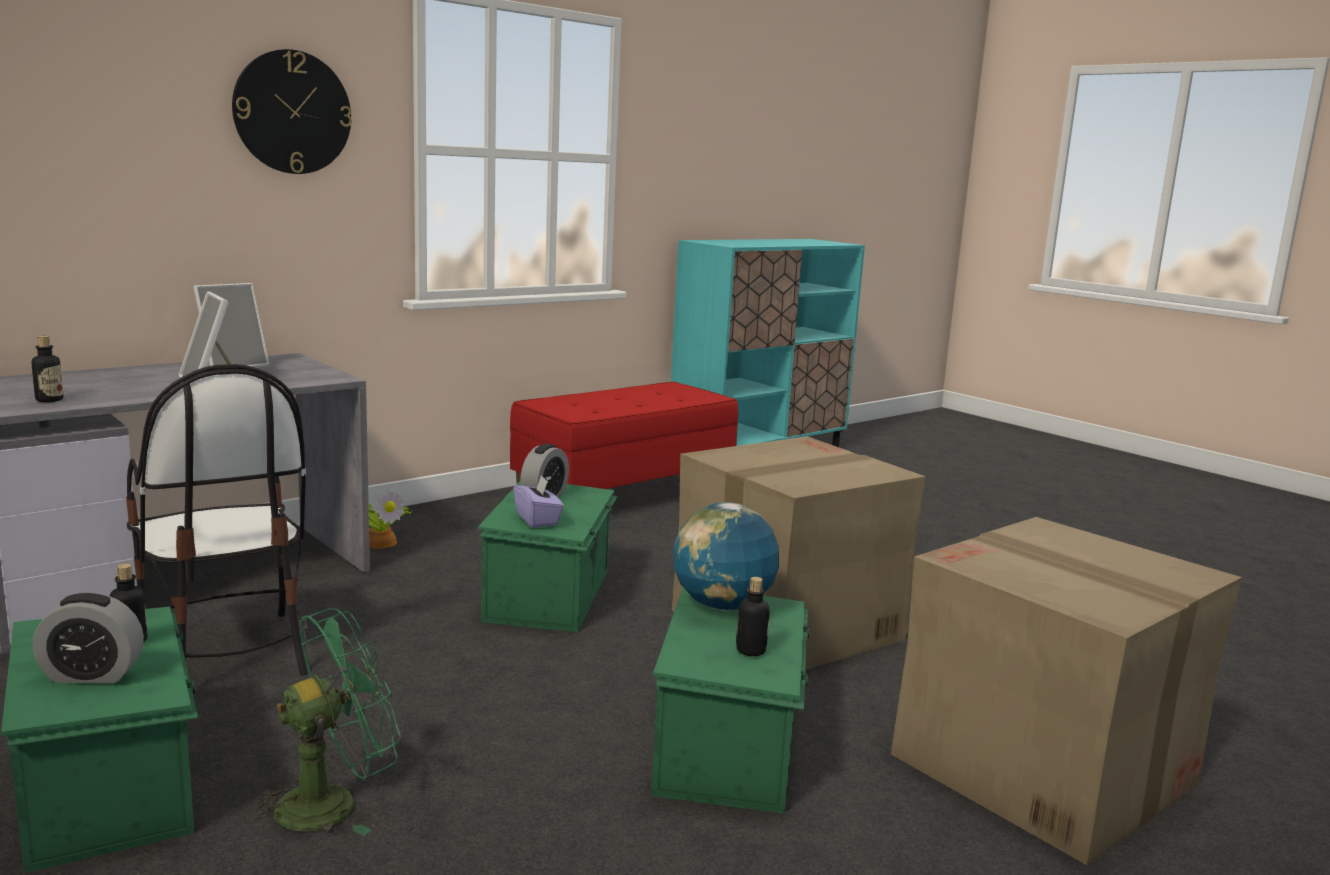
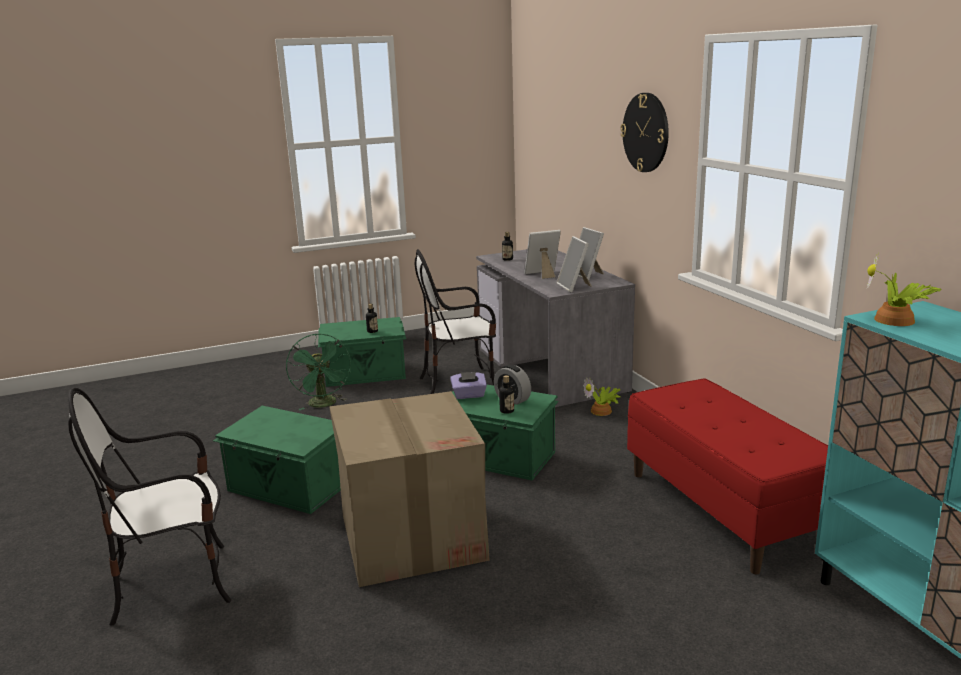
camera: 110 degrees right, 5 degrees up
(92, 675) = (348, 329): alarm clock -> none
(307, 371) = (574, 287): none -> picture frame
(722, 605) = (312, 429): globe -> none
(735, 244) = (896, 321): none -> potted plant
(750, 650) = (260, 429): bottle -> bottle (507, 411)
(1045, 770) = (174, 584): cardboard box -> chair

